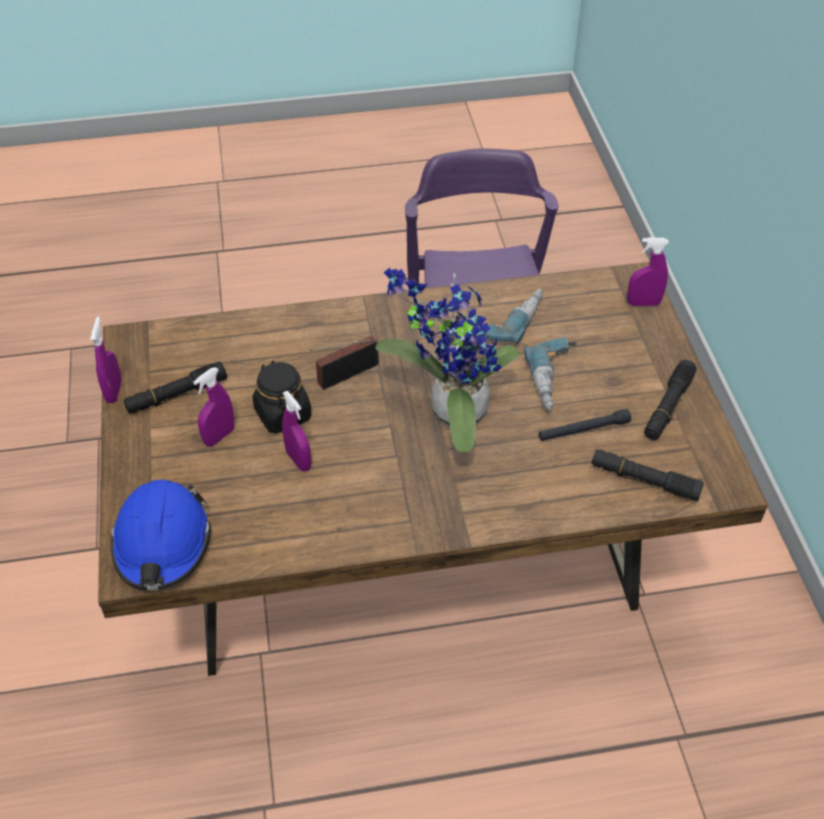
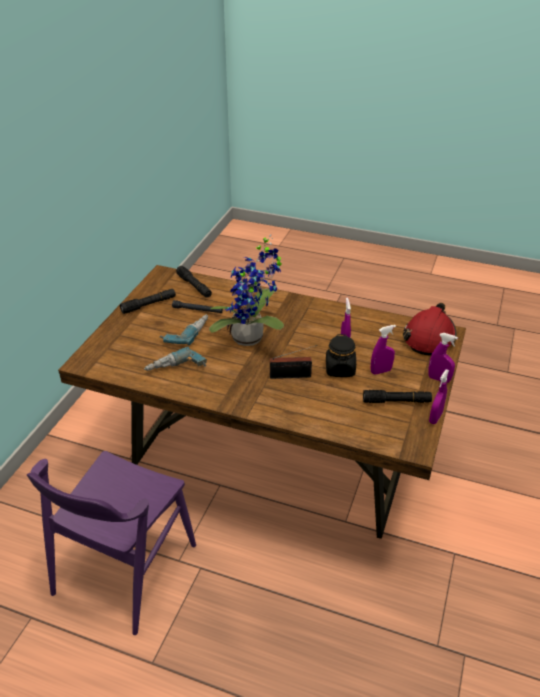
camera: 150 degrees left, 10 degrees down
(162, 544) = (429, 337): blue hard hat -> red hard hat
(643, 303) = (95, 350): purple spray bottle -> purple spray bottle (439, 379)

